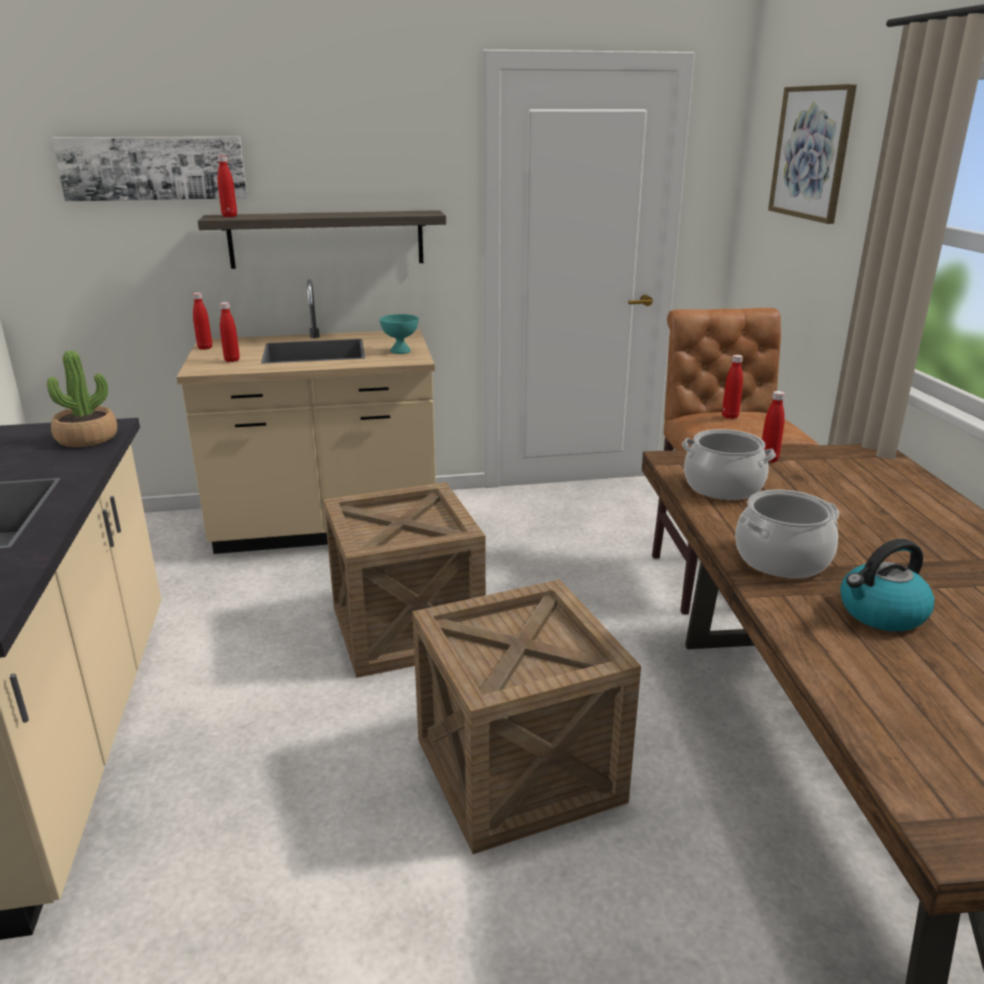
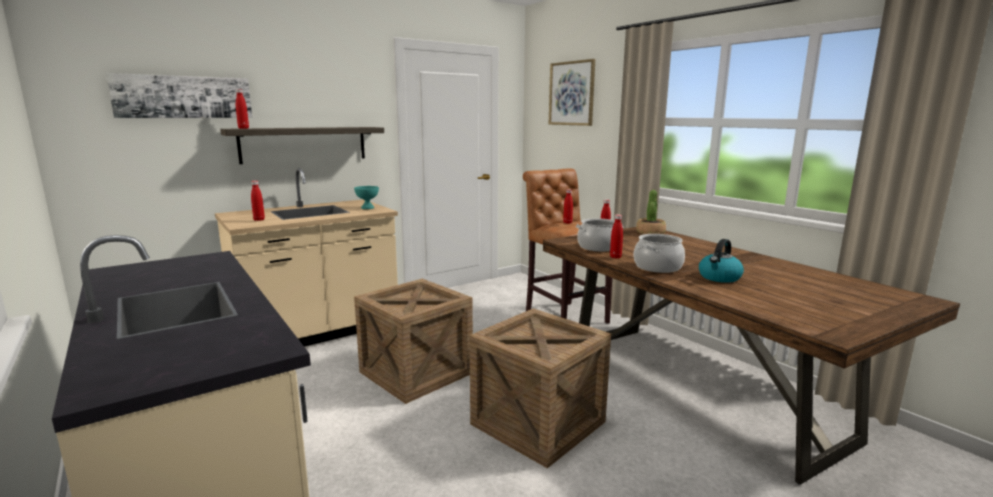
camera: 25 degrees left, 10 degrees down
(87, 438) = (207, 263): potted plant -> potted plant (650, 232)
(205, 348) = (228, 216): red bottle -> red bottle (615, 257)

